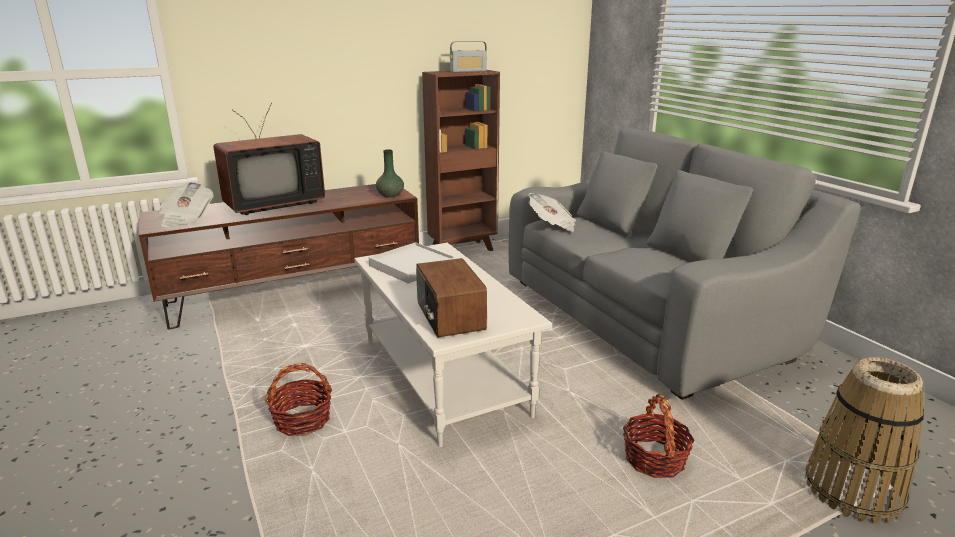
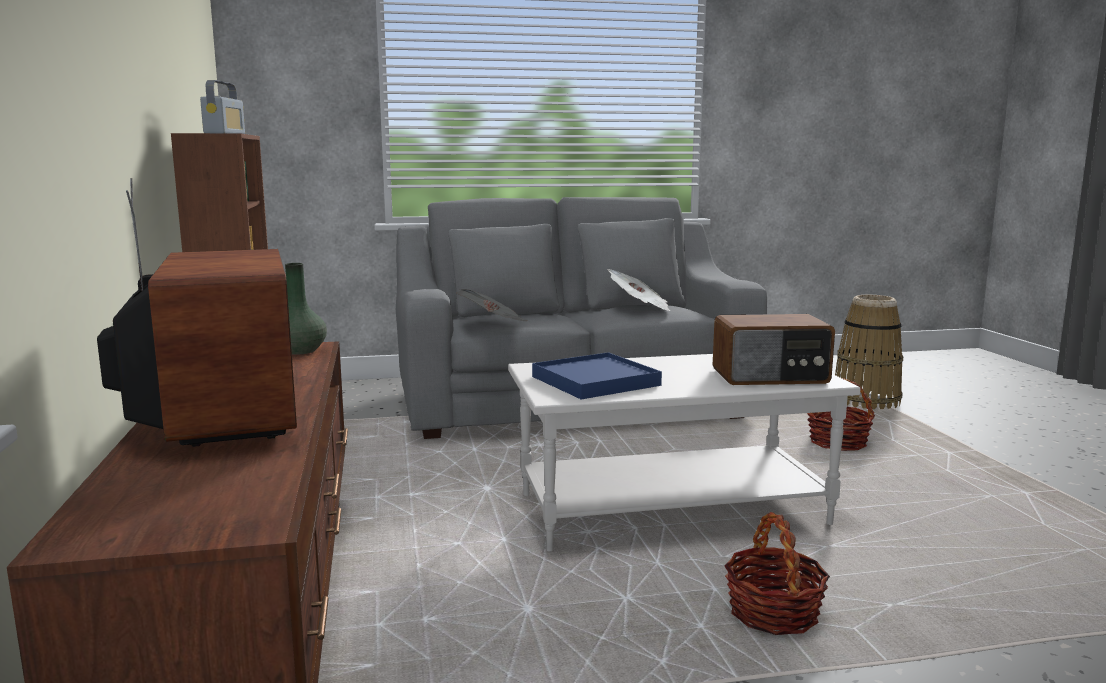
camera: 75 degrees left, 10 degrees down
(186, 219) = (216, 493): newspaper -> newspaper (640, 308)
(412, 266) = (595, 381): white tray -> blue tray

